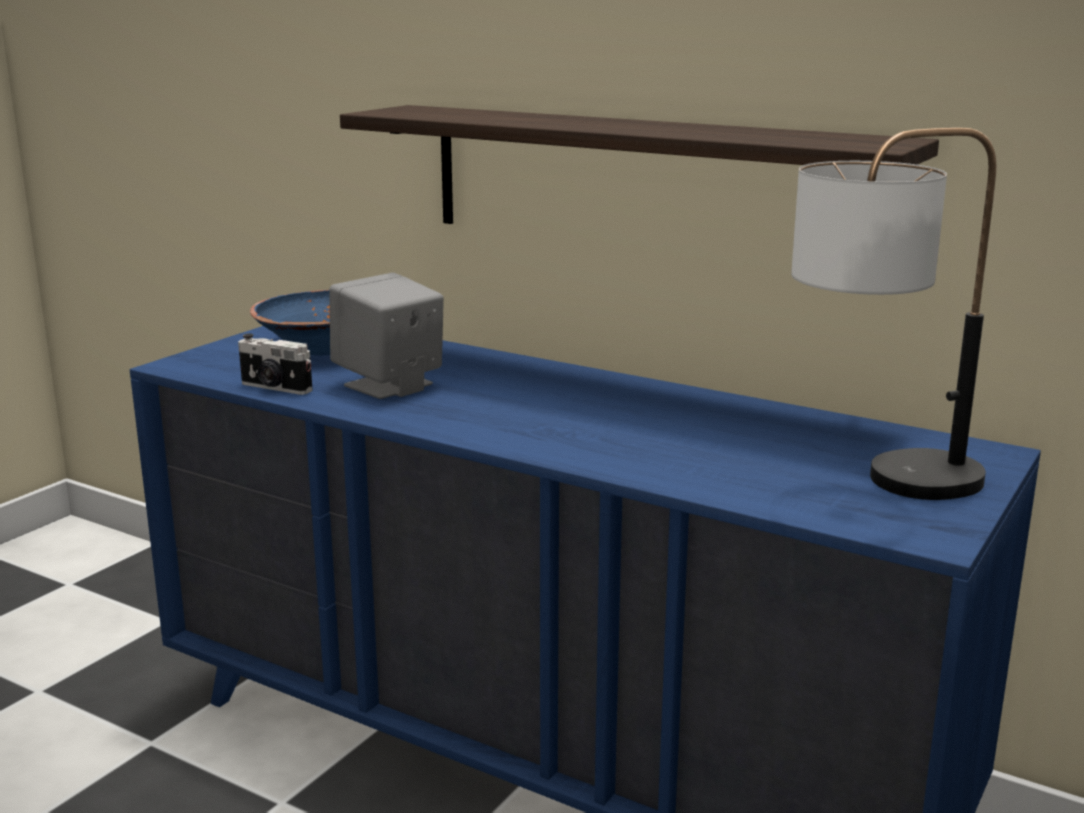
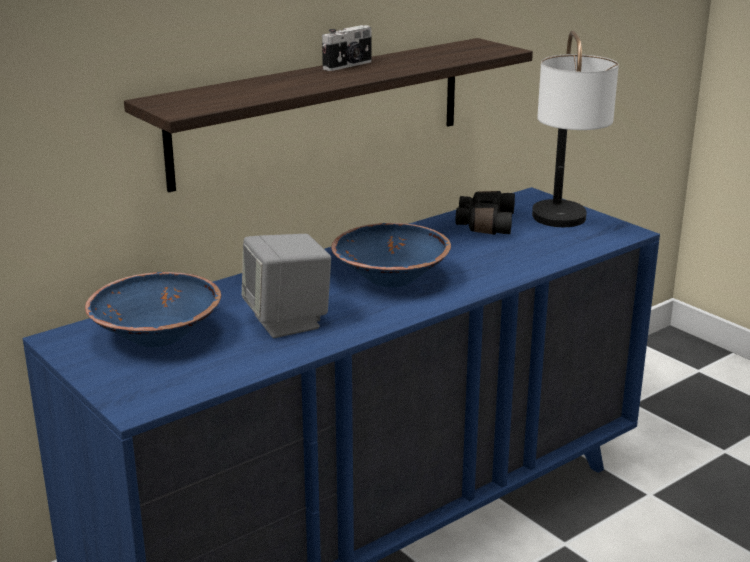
camera: 70 degrees left, 5 degrees up
(275, 388) = (253, 365): camera -> camera (349, 65)
(554, 411) = (391, 278): none -> blue bowl
(814, 436) = (484, 224): none -> black binoculars

